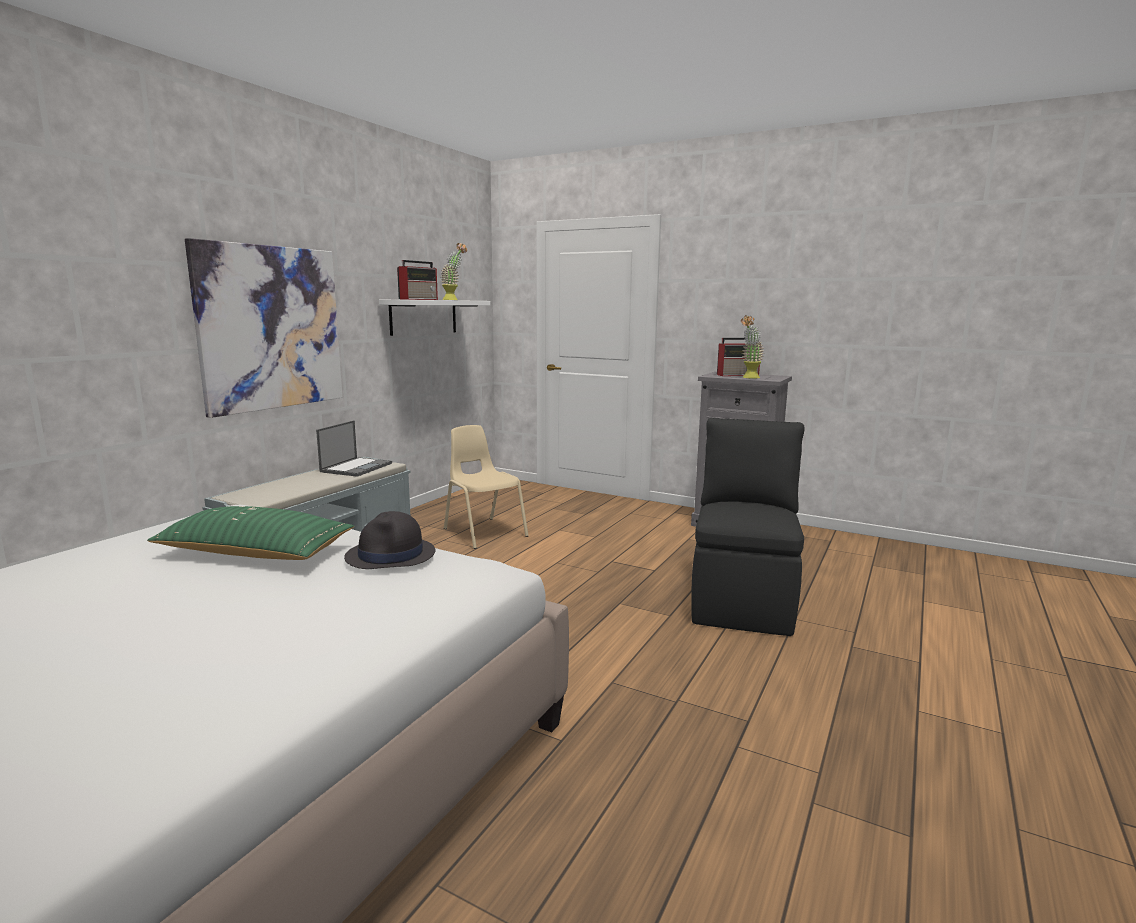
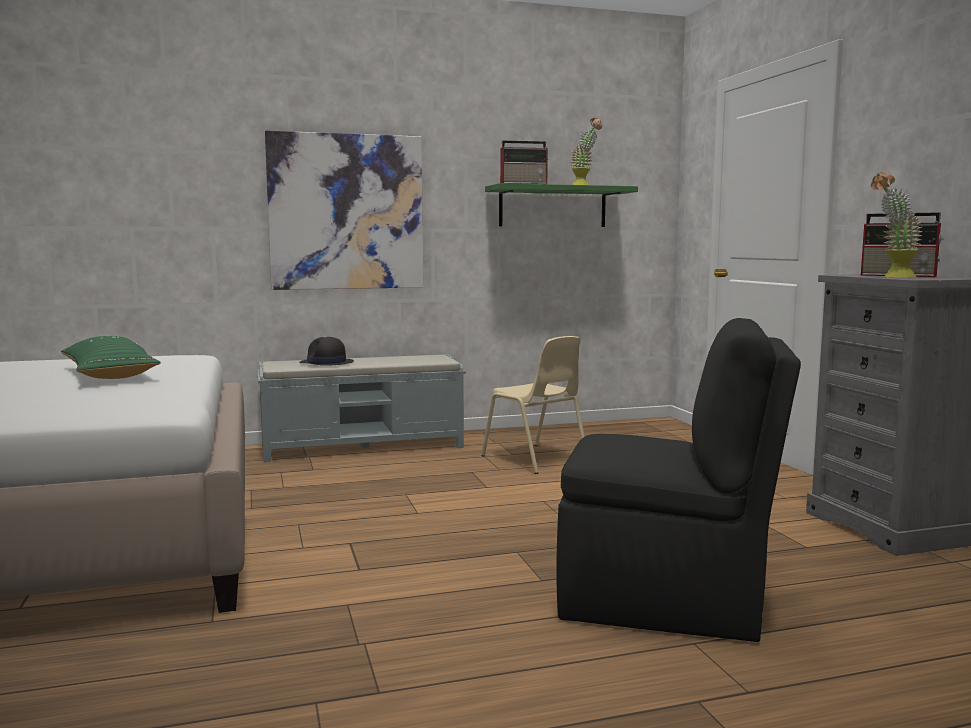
camera: 45 degrees right, 5 degrees down
(357, 467) = (413, 359): laptop -> none
(391, 555) = (146, 388): black hat -> black hat (326, 363)
(423, 317) = (552, 207): white shelf -> green shelf
(484, 532) = (536, 459): beige chair -> beige chair turned 135 degrees clockwise
(742, 602) = (665, 601): black chair -> black chair turned 45 degrees clockwise

